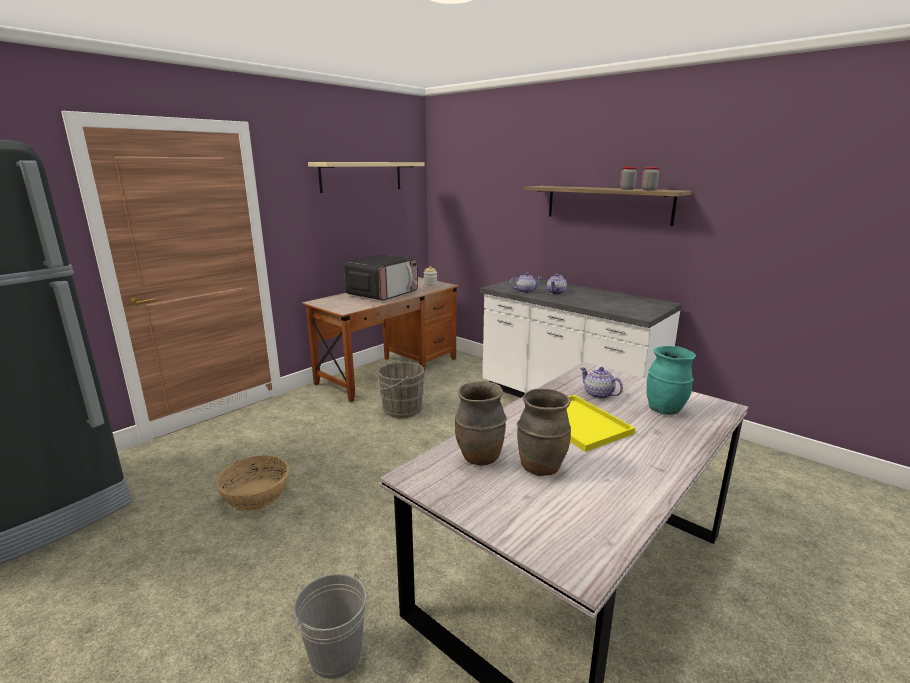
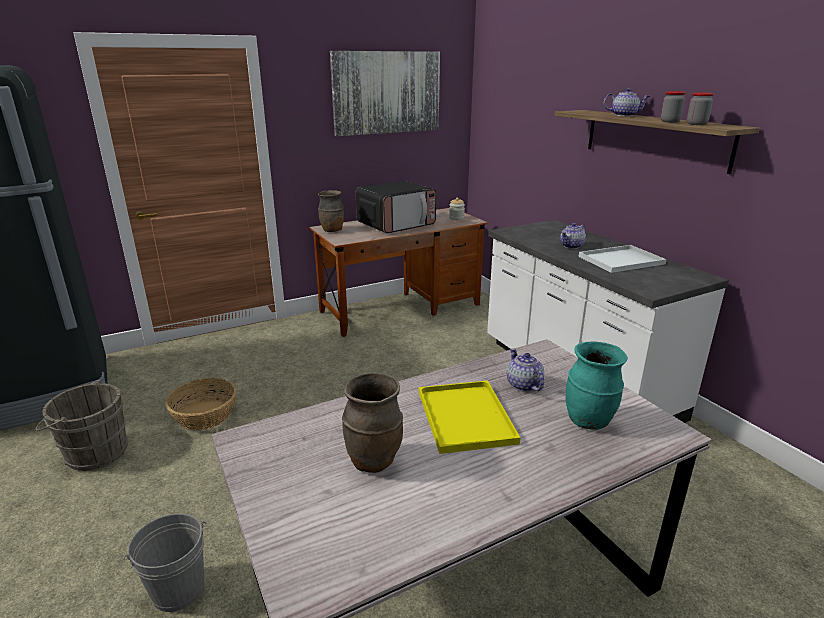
camera: 20 degrees right, 5 degrees up
(361, 176) = (387, 93): beige shelf -> picture
(399, 409) = (385, 353): grey bucket -> grey bucket (93, 452)
(479, 458) = (322, 434): brown vase -> brown vase (332, 230)
(525, 291) = (535, 240): teapot -> teapot (624, 115)
(601, 299) = (620, 260): none -> white tray

